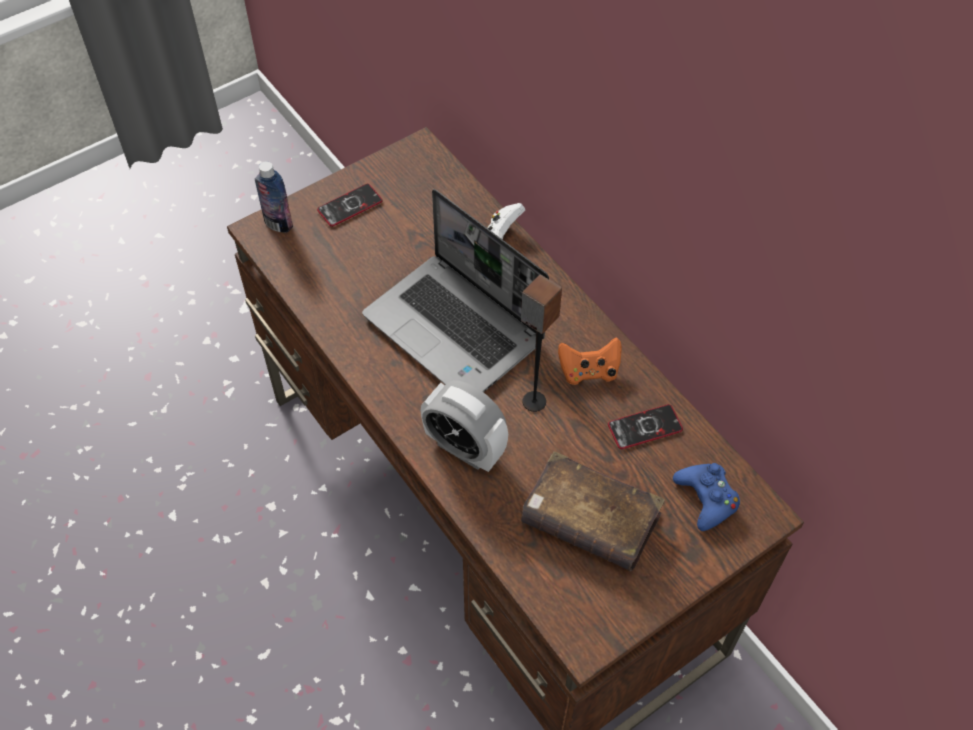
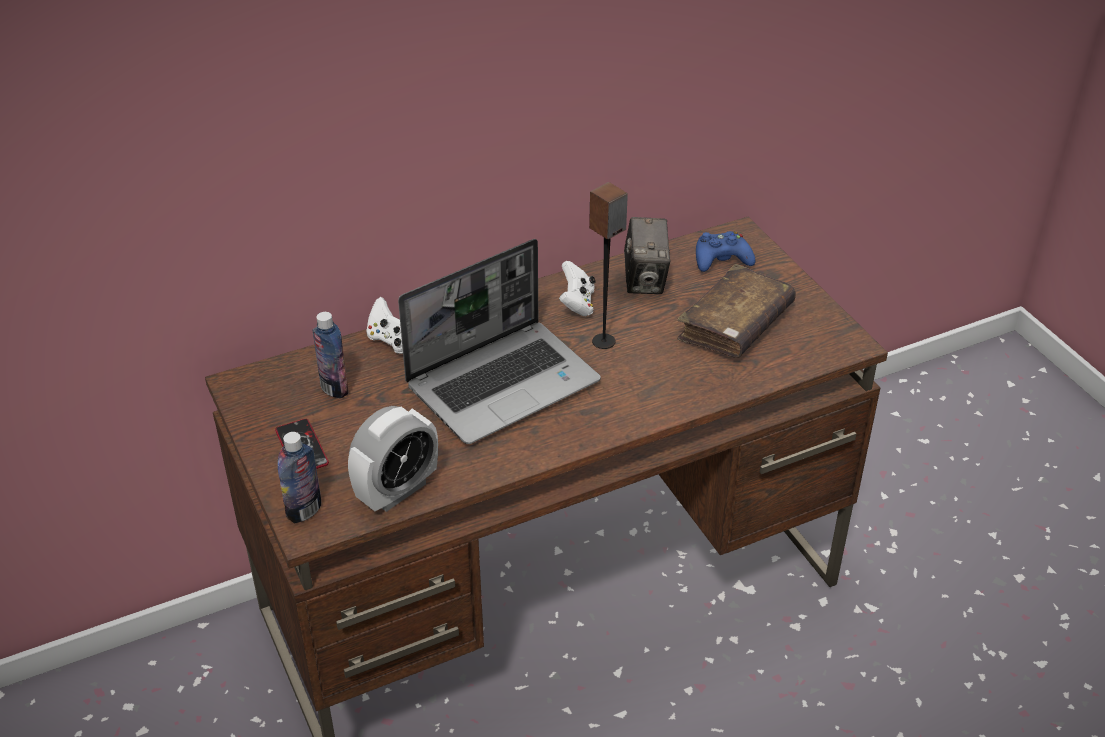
camera: 80 degrees left, 15 degrees down
(426, 210) = (334, 388): none -> bottle
(464, 448) = (648, 392): alarm clock -> alarm clock (397, 491)
(589, 371) = (577, 304): orange game controller -> white game controller
(645, 427) = (645, 280): phone -> camera

